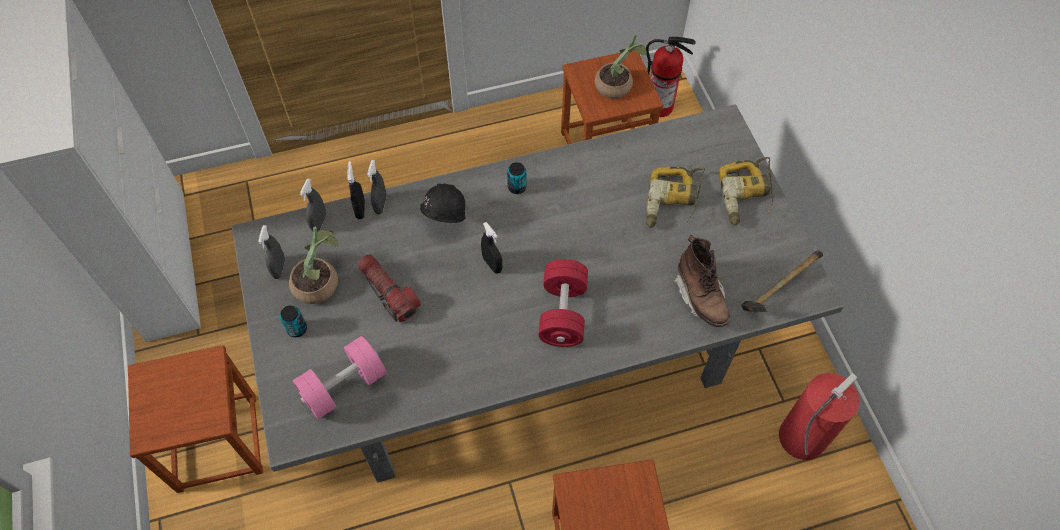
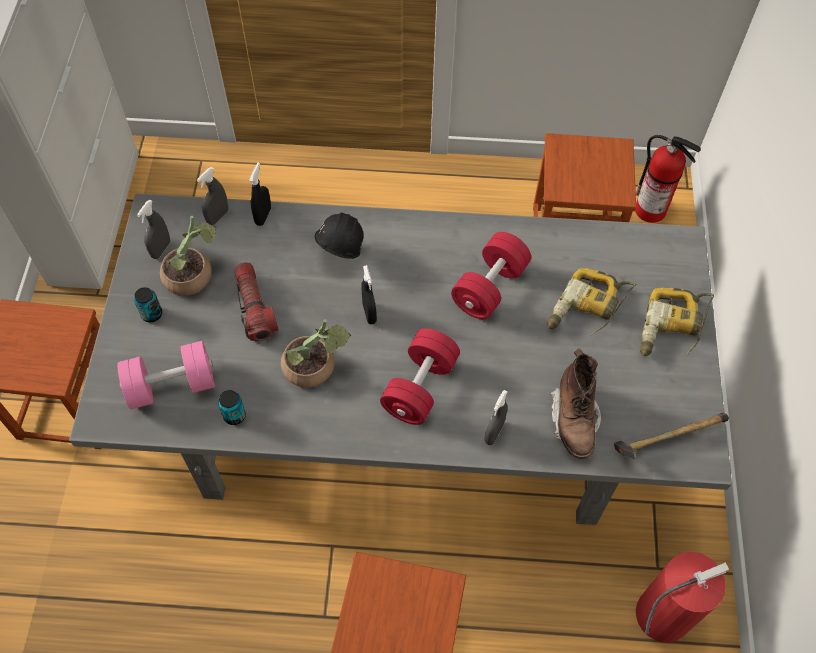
camera: 20 degrees right, 0 degrees up
(380, 205) = (285, 217): grey spray bottle -> grey spray bottle (494, 433)
(517, 187) = (429, 242): can -> can (234, 415)
(584, 209) = (489, 287): none -> red dumbbell
(618, 86) = (595, 172): potted plant -> potted plant (315, 368)

